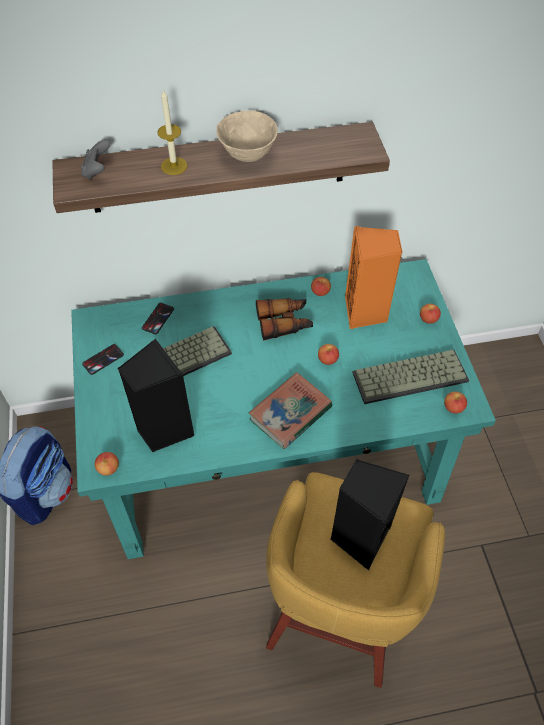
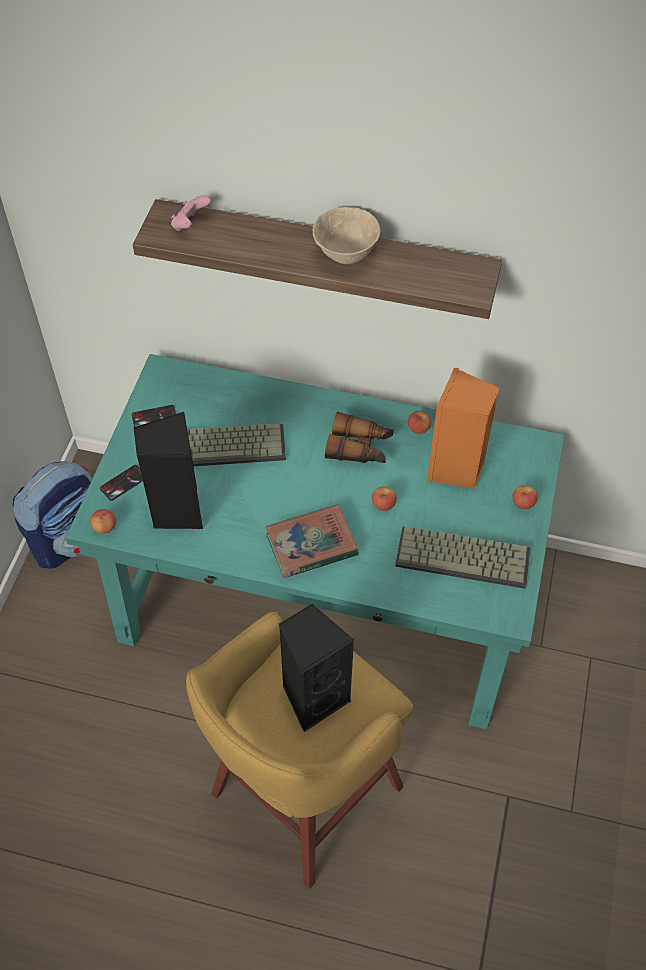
camera: 25 degrees right, 0 degrees up
(97, 171) = (190, 225): grey game controller -> pink game controller
(158, 318) = (230, 394): phone -> phone (123, 483)
(174, 166) = (266, 243): candle -> none
(453, 407) = (491, 608): apple -> none

